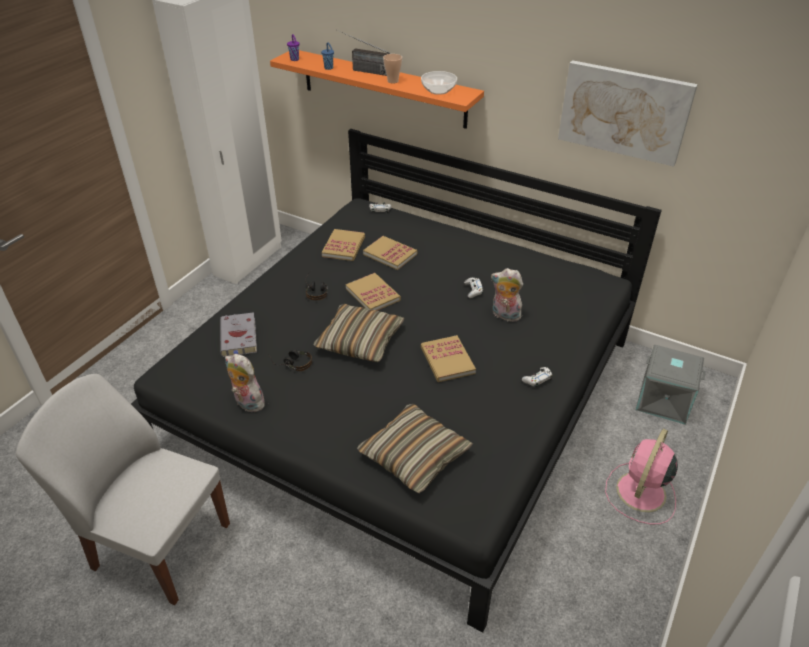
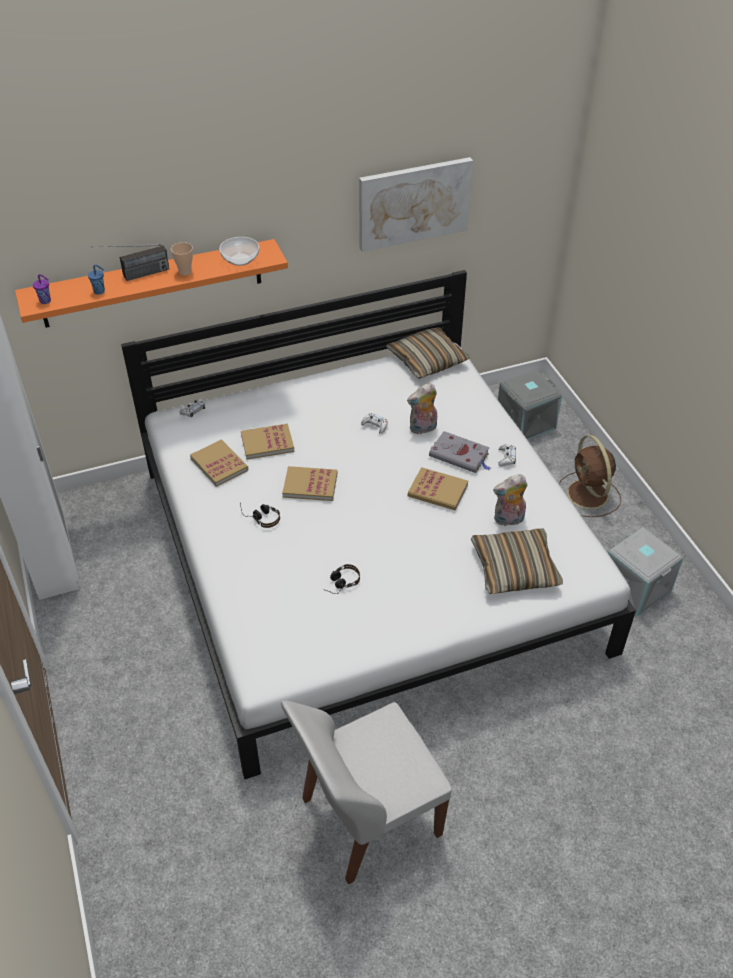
camera: 50 degrees left, 5 degrees up
(239, 339) = (270, 602): grey book -> grey book (460, 456)
(247, 403) = (359, 638): plush toy -> plush toy (508, 520)
(360, 341) = (359, 527): pillow -> pillow (427, 360)
(405, 394) = (367, 556): black bed -> white bed
(577, 597) = (636, 587): none -> grey storage box
(640, 493) = (588, 495): pink fan -> brown fan

